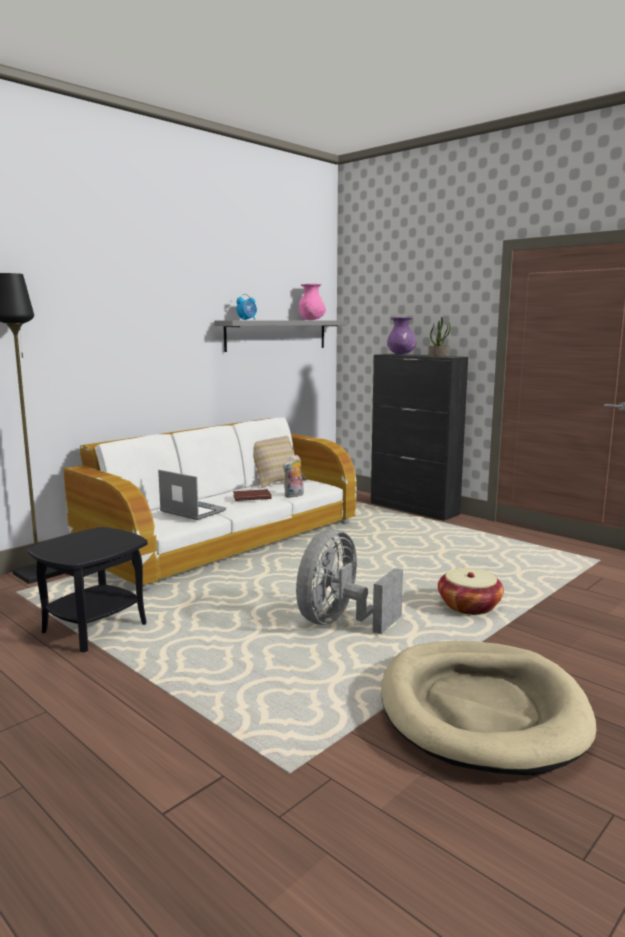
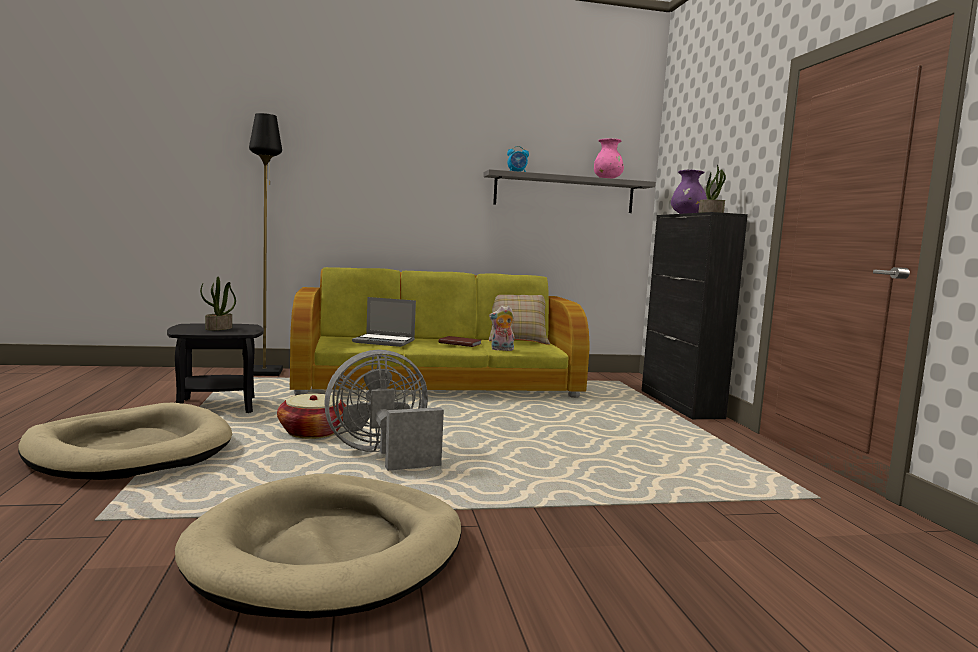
camera: 35 degrees right, 5 degrees down
(92, 543) = (218, 328): none -> potted plant
(138, 704) = (130, 450): none -> beige dog bed
(191, 511) = (385, 341): laptop -> laptop turned 120 degrees clockwise
(224, 539) = (437, 384): white sofa -> green sofa
(469, 606) = (534, 482): basket -> basket (312, 432)

